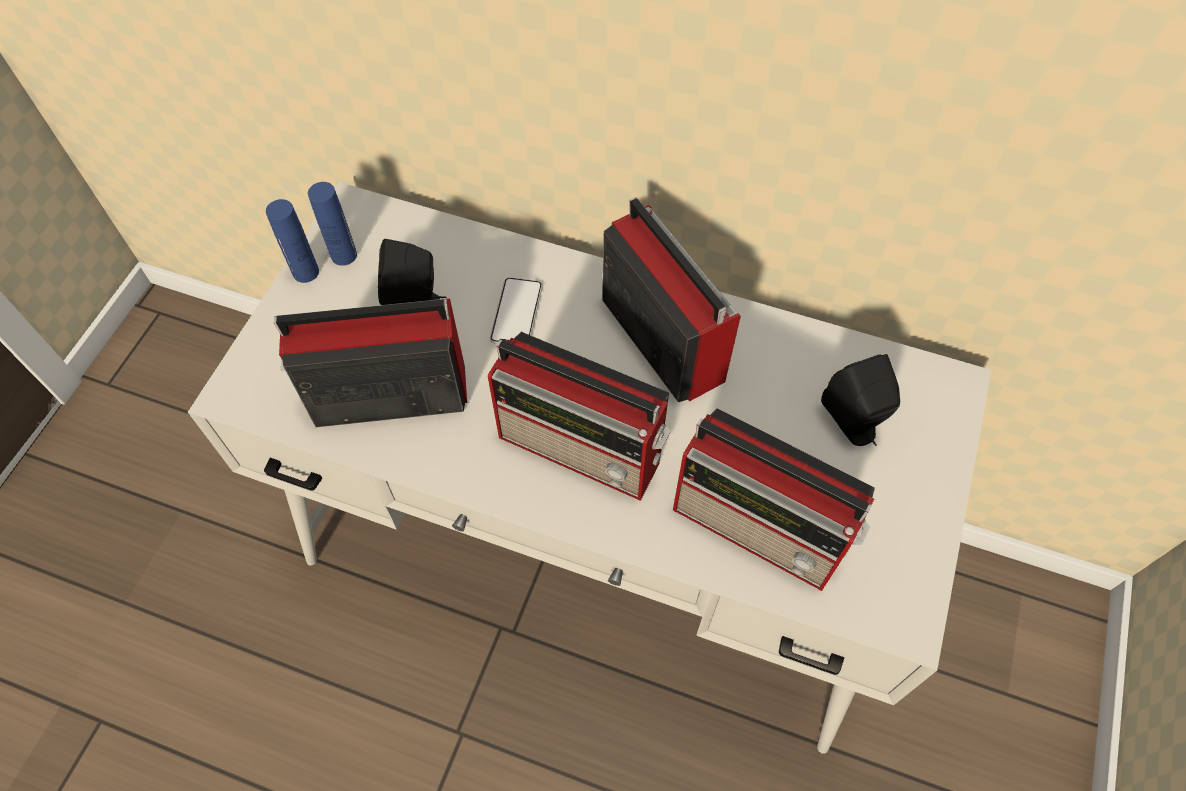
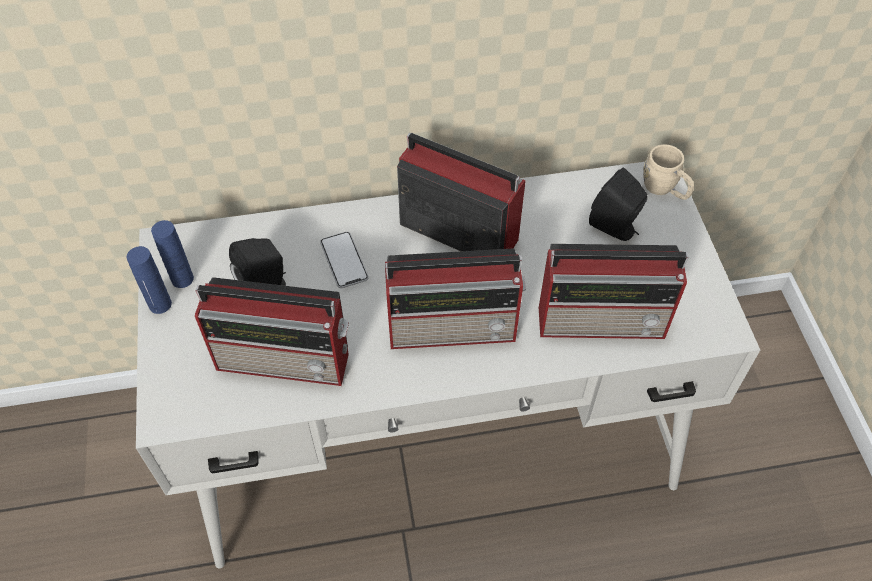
camera: 30 degrees left, 5 degrees down
(386, 395) = (286, 360): radio -> radio turned 135 degrees counterclockwise
(950, 405) = (665, 190): none -> beige mug

